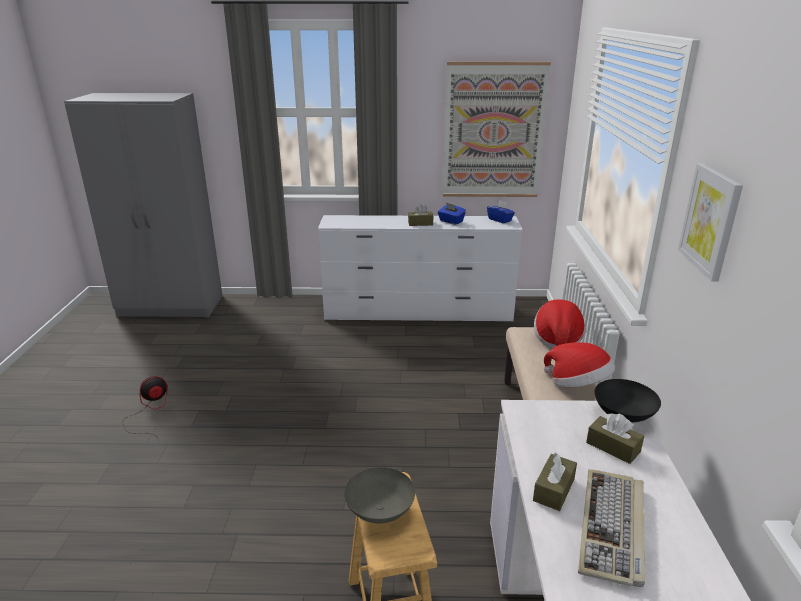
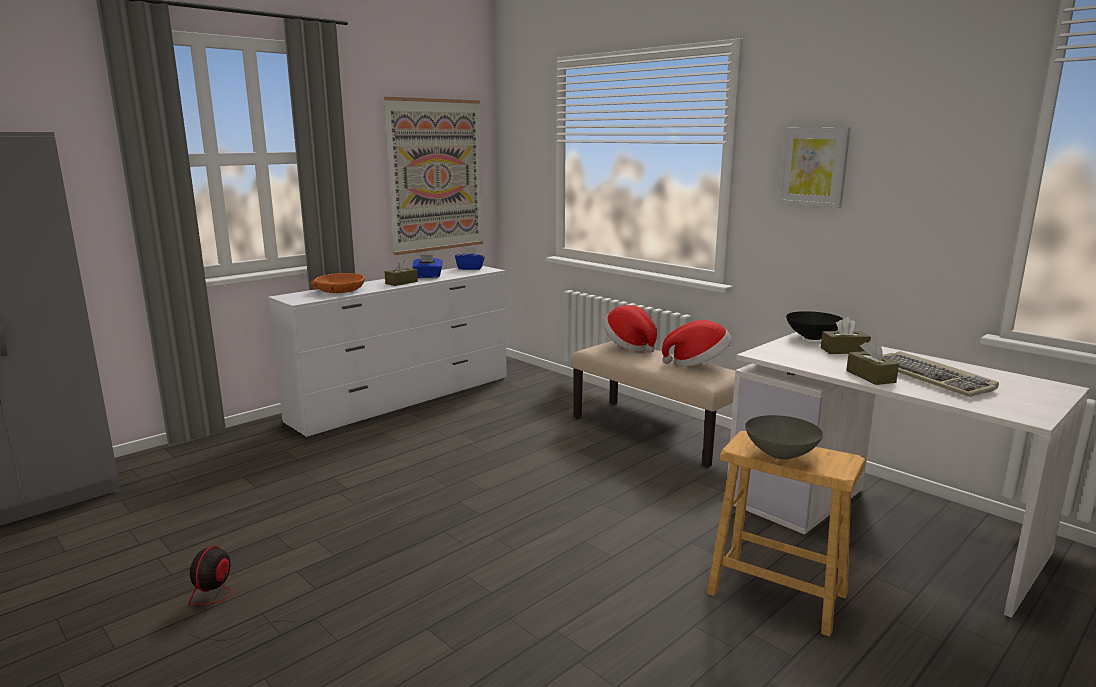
camera: 45 degrees left, 10 degrees down
(369, 221) = (340, 290): none -> orange bowl

